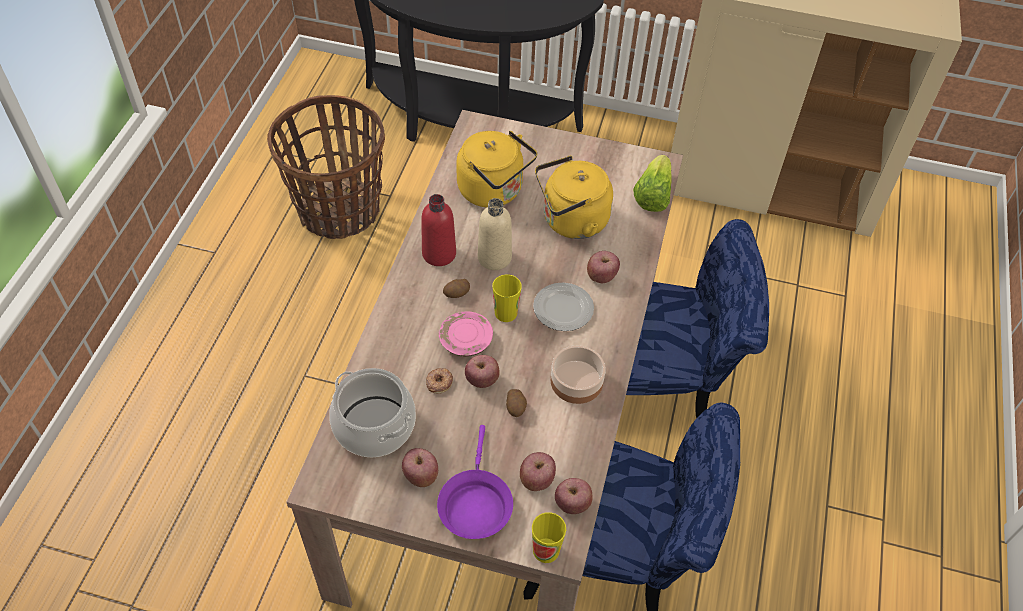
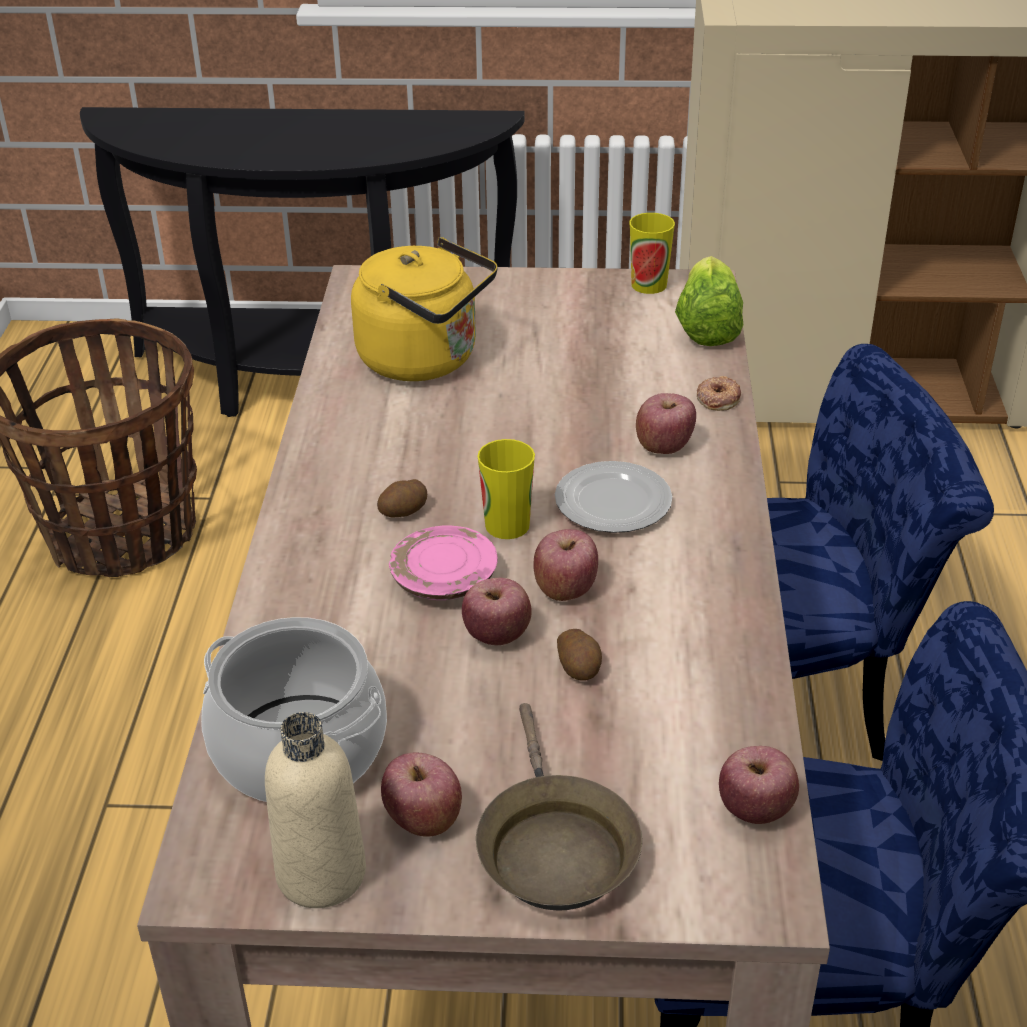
camera: 10 degrees left, 15 degrees down
(439, 254) = (351, 460): red bottle -> none
(439, 382) = (412, 653): donut -> donut (718, 398)
(475, 503) = (553, 847): purple frying pan -> brown frying pan
(494, 258) = (458, 449): beige bottle -> beige bottle (321, 873)
(536, 480) = (666, 781): apple -> apple (565, 588)
(546, 550) = (734, 904): cup -> cup (649, 285)
(571, 221) = (579, 380): yellow kettle -> none
(577, 382) = (683, 607): bowl -> none

